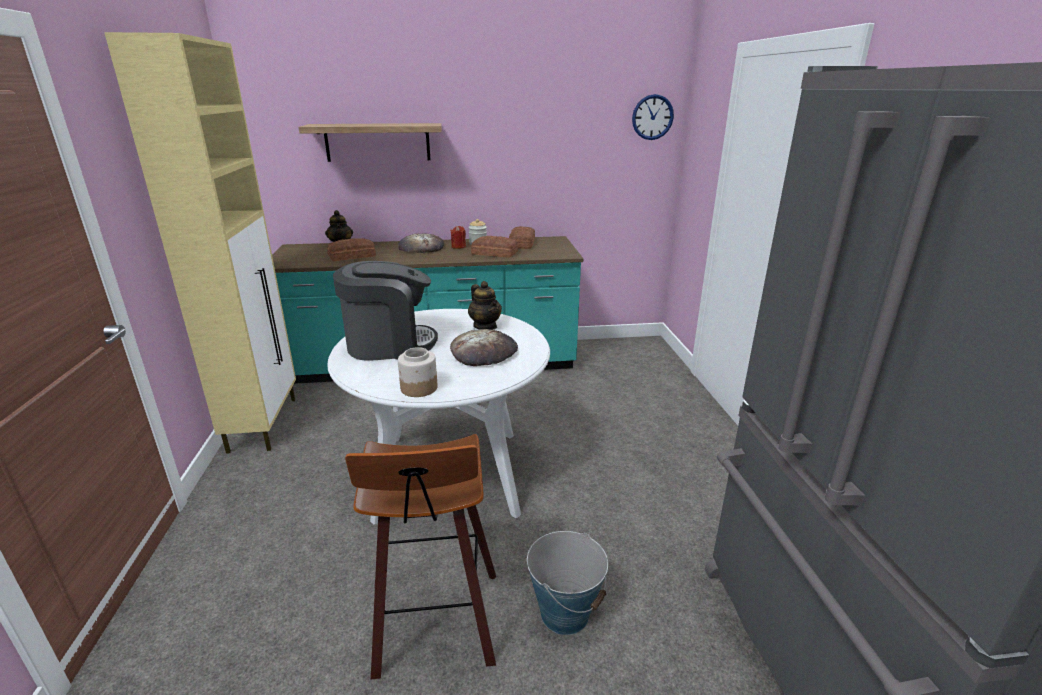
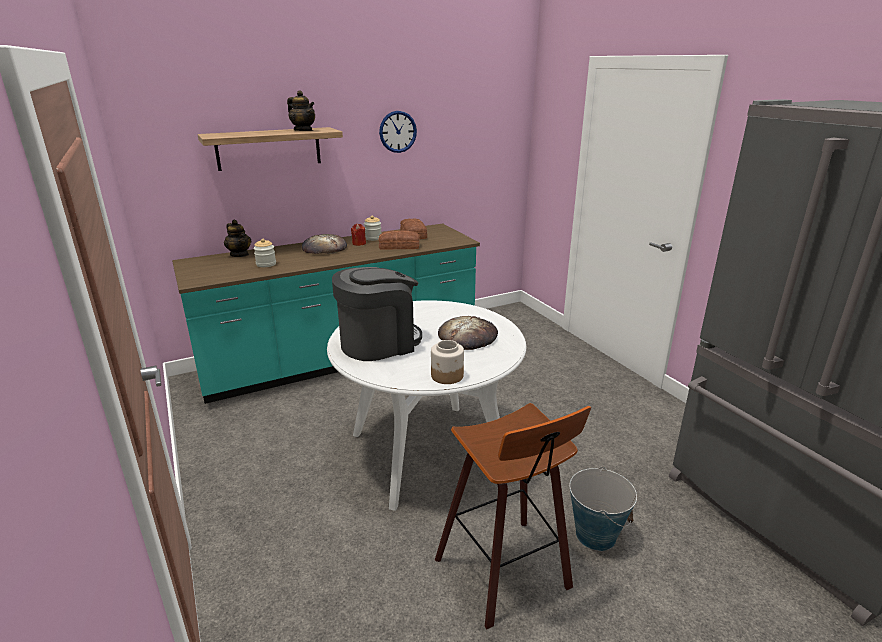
camera: 20 degrees left, 0 degrees up
(264, 423) = (210, 447): beige cabinet -> none
(352, 256) = (266, 264): bread -> jar
(485, 326) = (445, 314): teapot -> teapot (303, 130)
(652, 117) = (507, 114): wall clock -> wall clock (398, 131)

